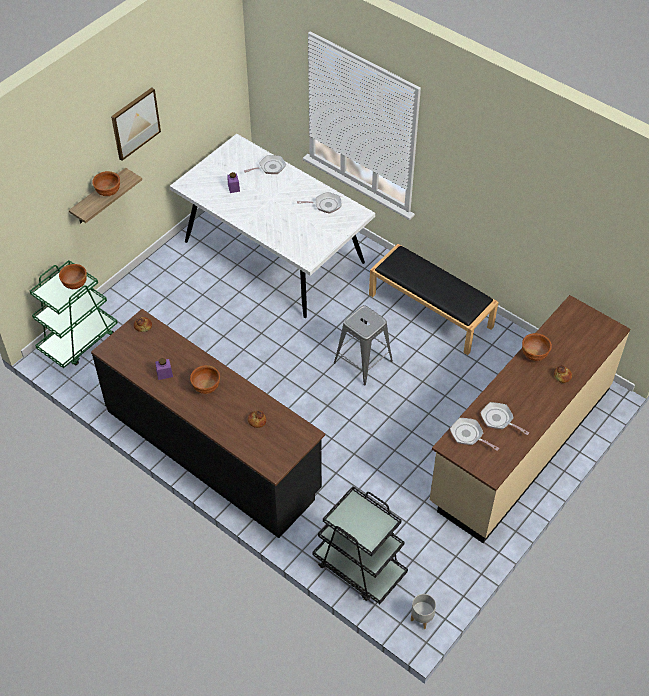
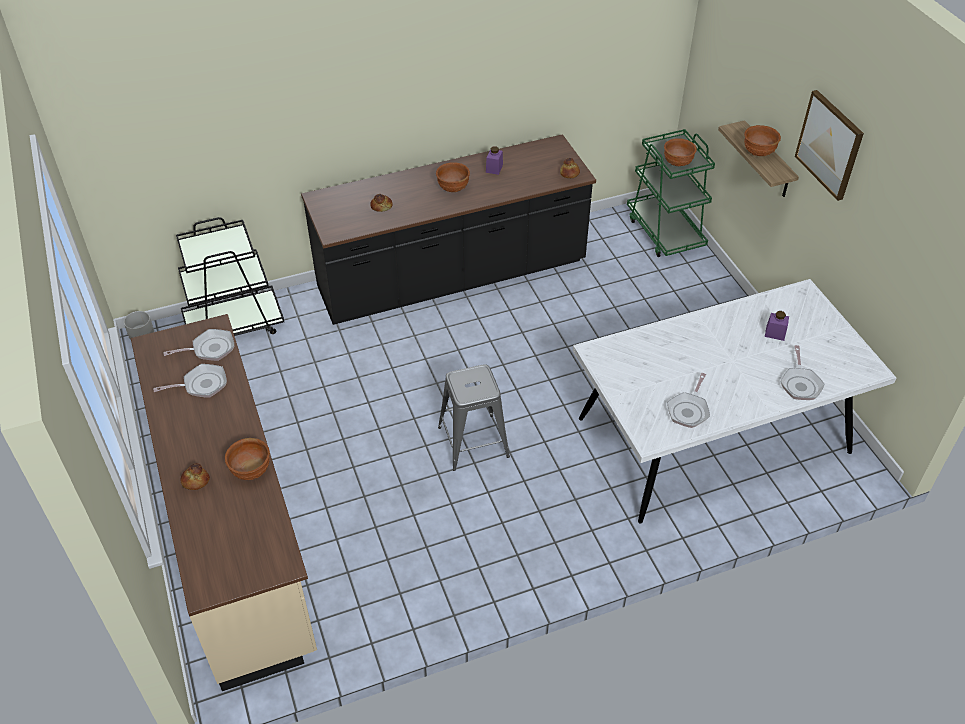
camera: 120 degrees right, 5 degrees down
(431, 311) = (504, 555): black bench -> none

